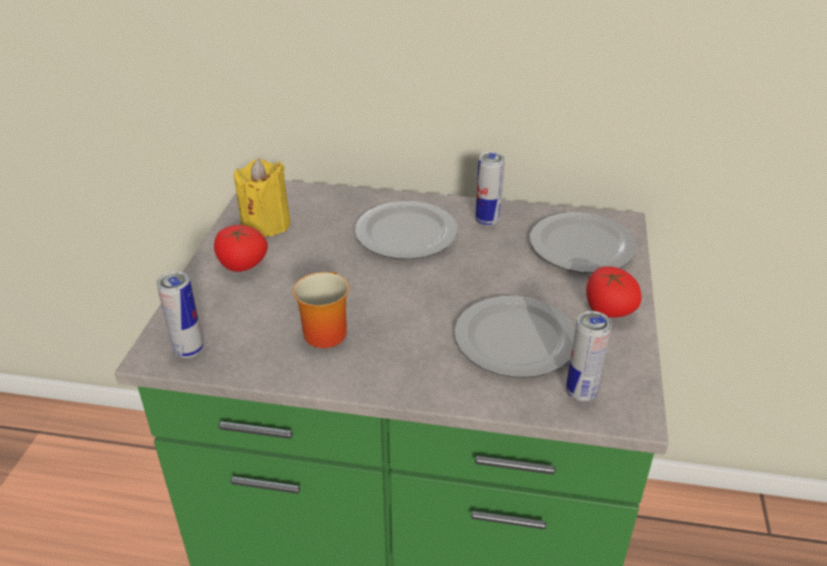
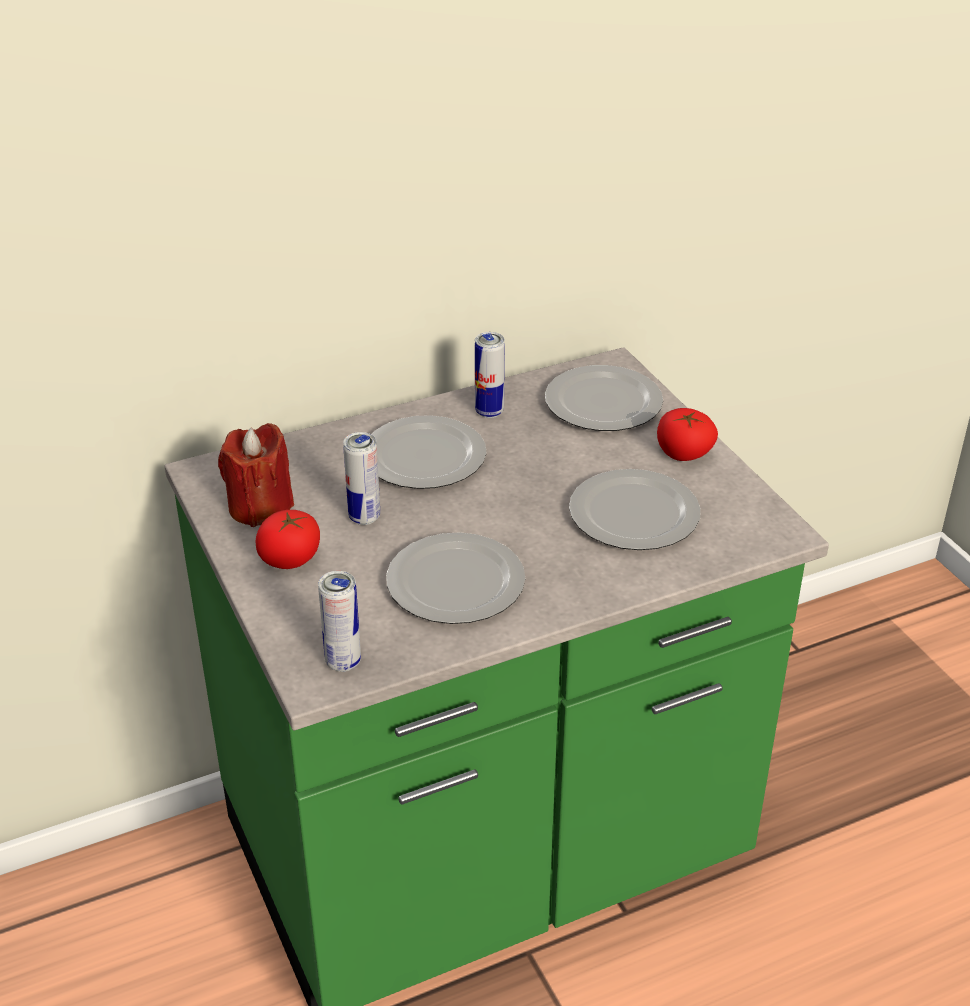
camera: 35 degrees left, 0 degrees up
(266, 224) = (260, 507): yellow candle -> red candle
(323, 330) = (453, 583): mug -> plate
(581, 392) = (730, 534): can -> can (364, 517)

